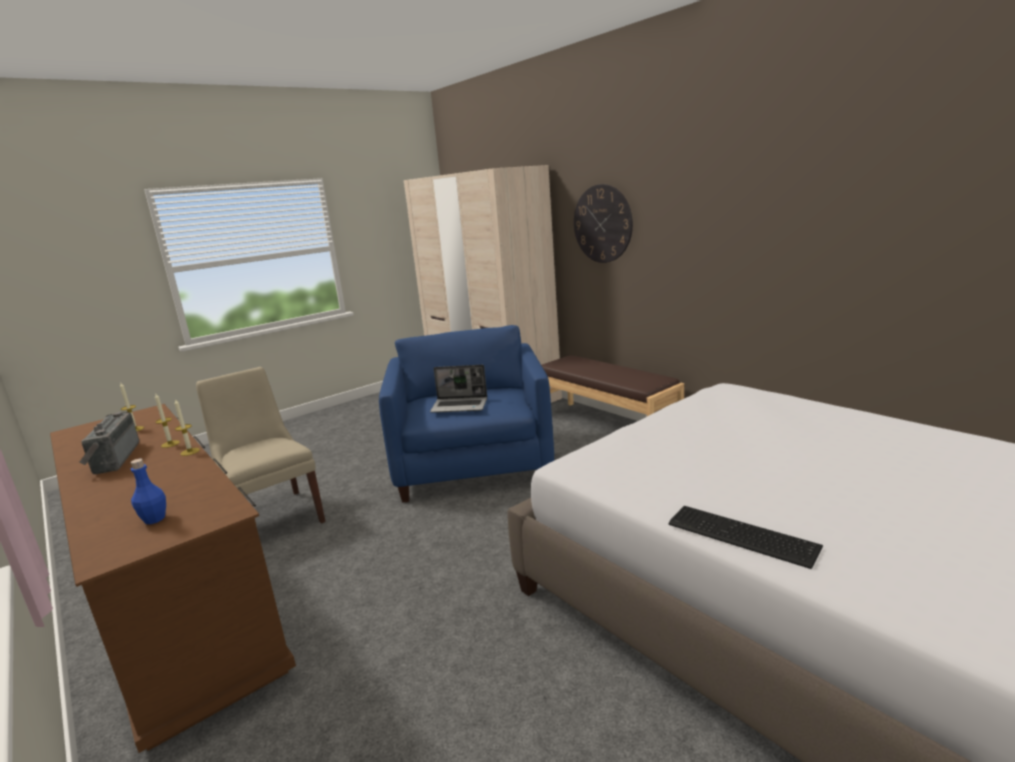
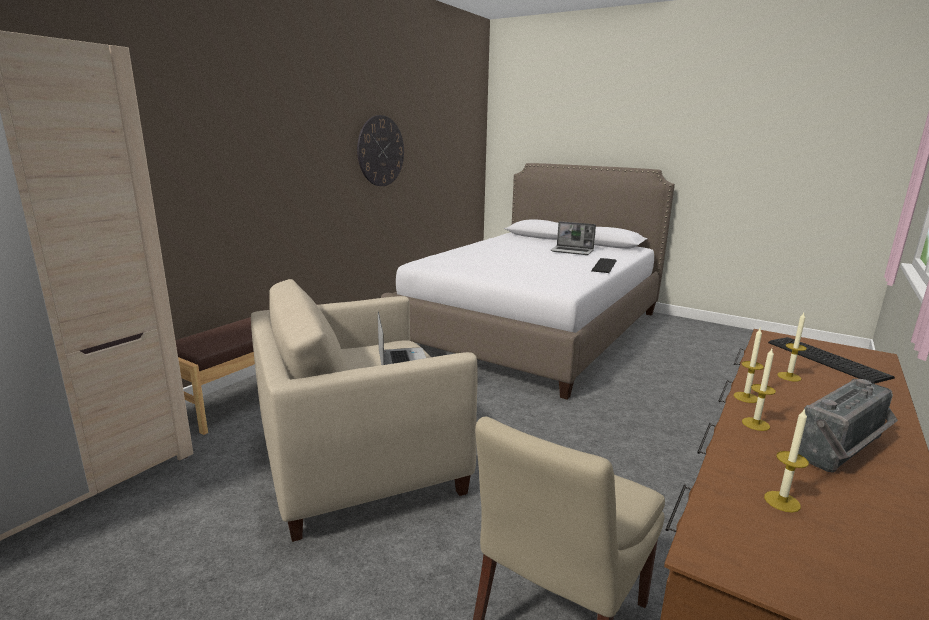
camera: 110 degrees left, 0 degrees up
(154, 519) = (826, 358): blue bottle -> keyboard
(174, 481) = (789, 376): none -> candle
(473, 465) = (360, 460): blue armchair -> beige armchair
(602, 224) = (185, 153): wall clock -> wall clock (381, 151)
(914, 526) = (572, 251): none -> laptop

